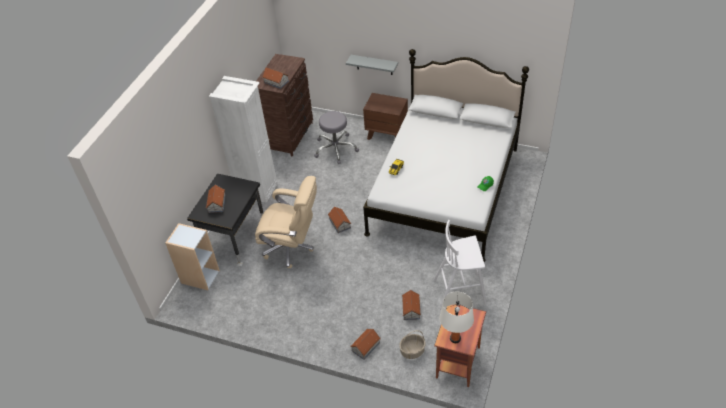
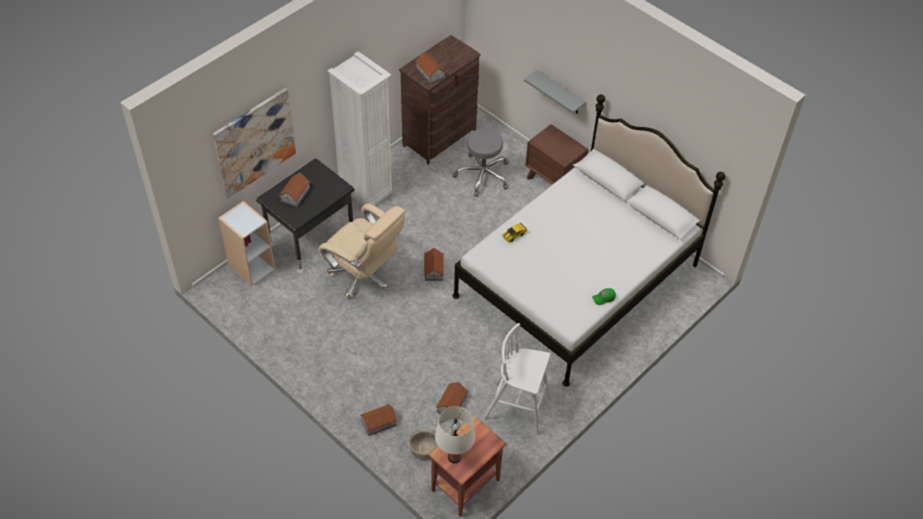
camera: 20 degrees right, 5 degrees up
(174, 169) = (254, 142): none -> picture

